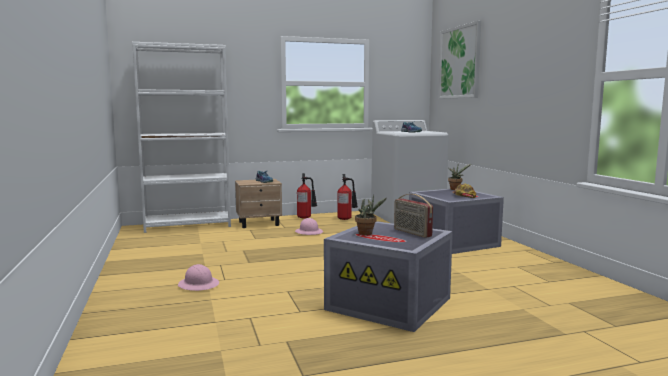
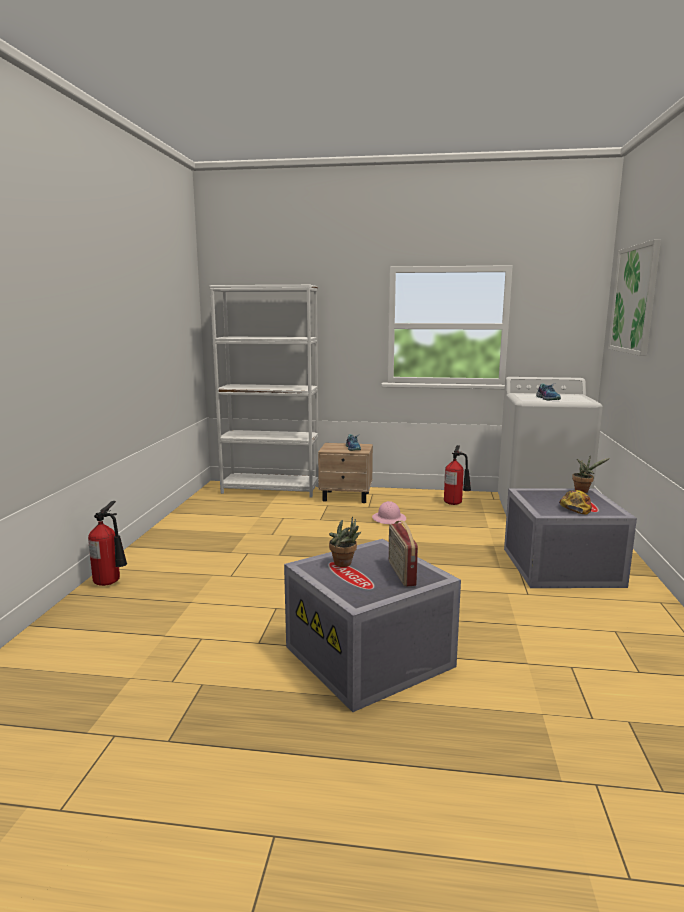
camera: 25 degrees right, 5 degrees up
(199, 285) = (199, 578): pink hard hat -> none
(306, 217) = (408, 494): fire extinguisher -> fire extinguisher (111, 583)

